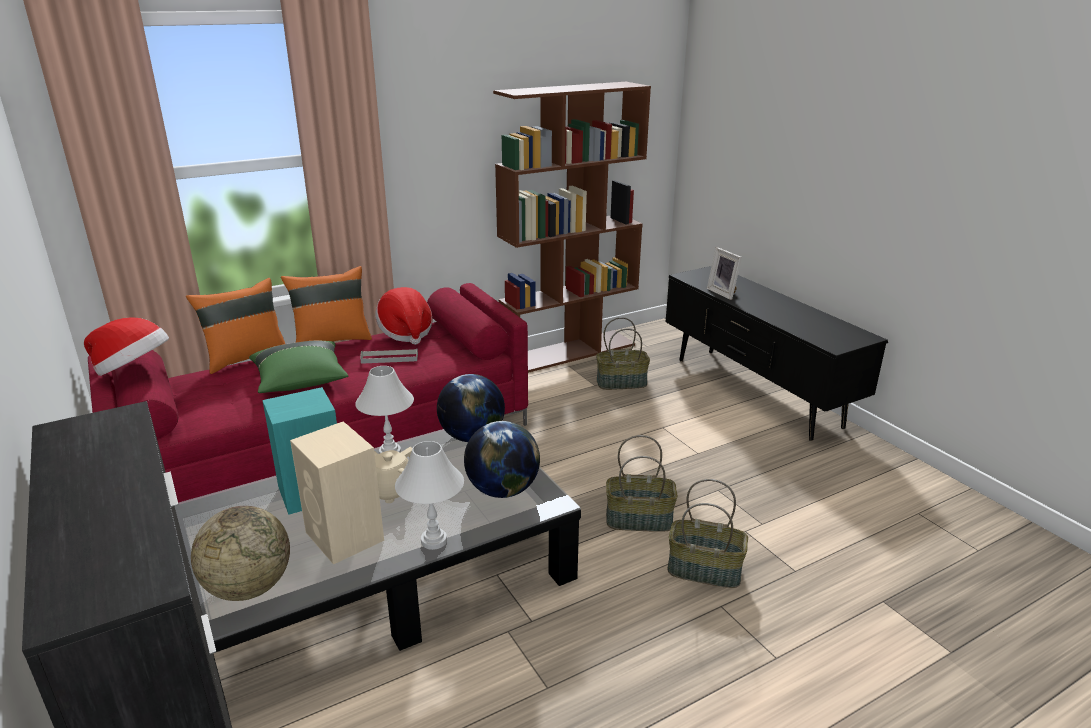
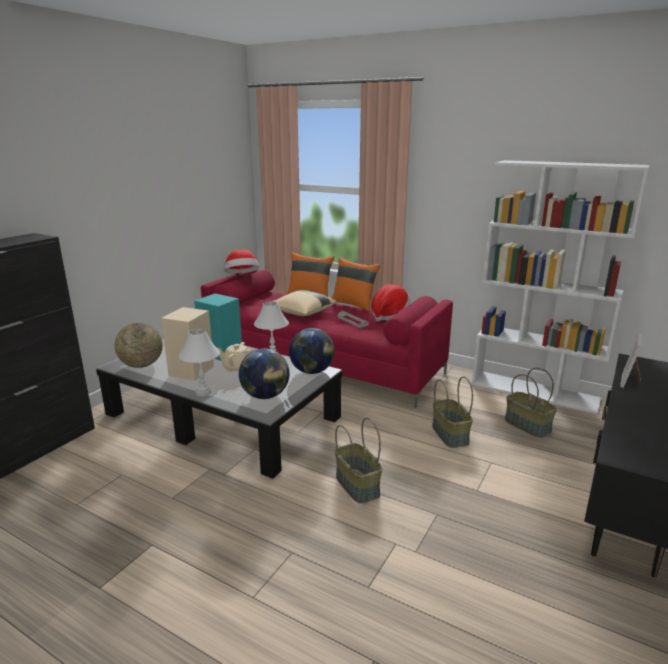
camera: 60 degrees right, 5 degrees down
(300, 382) = (301, 313): green pillow -> beige pillow
(569, 352) = (535, 391): brown bookcase -> white bookcase
(705, 570) = (327, 533): basket -> basket (450, 435)

